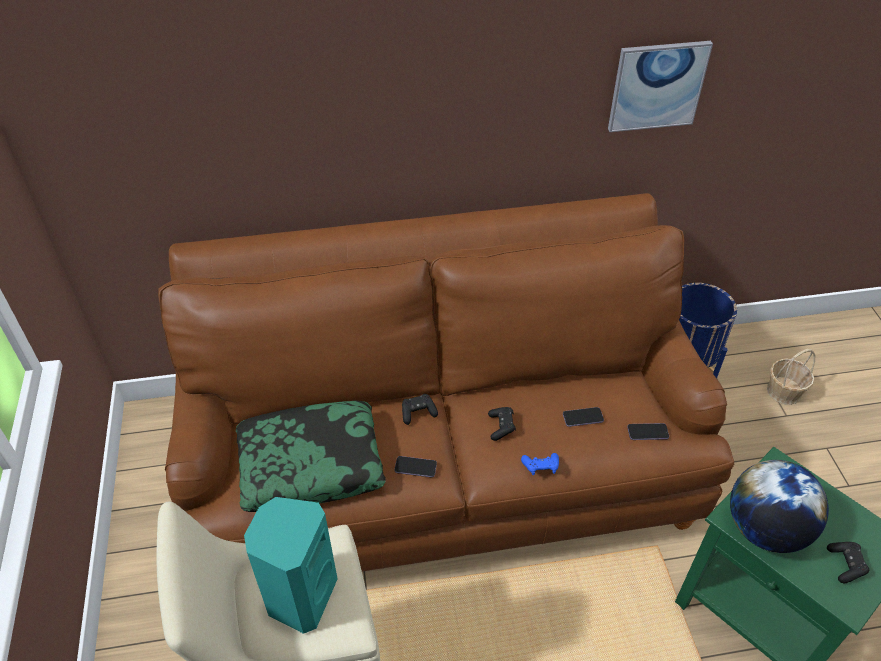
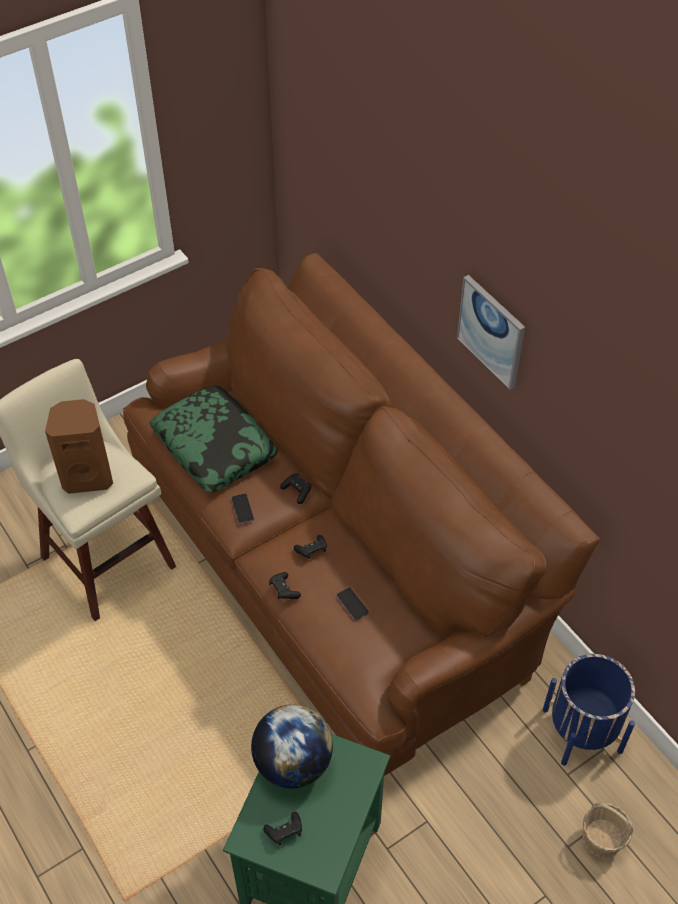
camera: 65 degrees right, 5 degrees up
(300, 596) = (88, 476): turquoise speaker -> brown speaker
(540, 468) = (284, 590): blue game controller -> black game controller
(647, 432) = (362, 657): phone -> none
(657, 86) = (623, 448): picture -> picture (491, 331)

